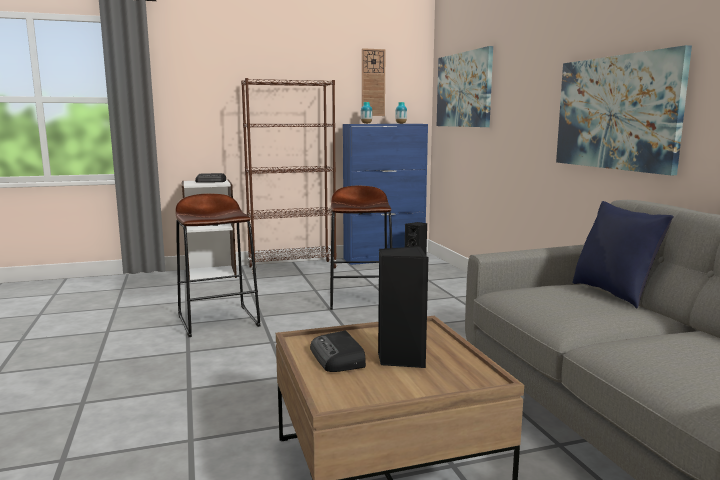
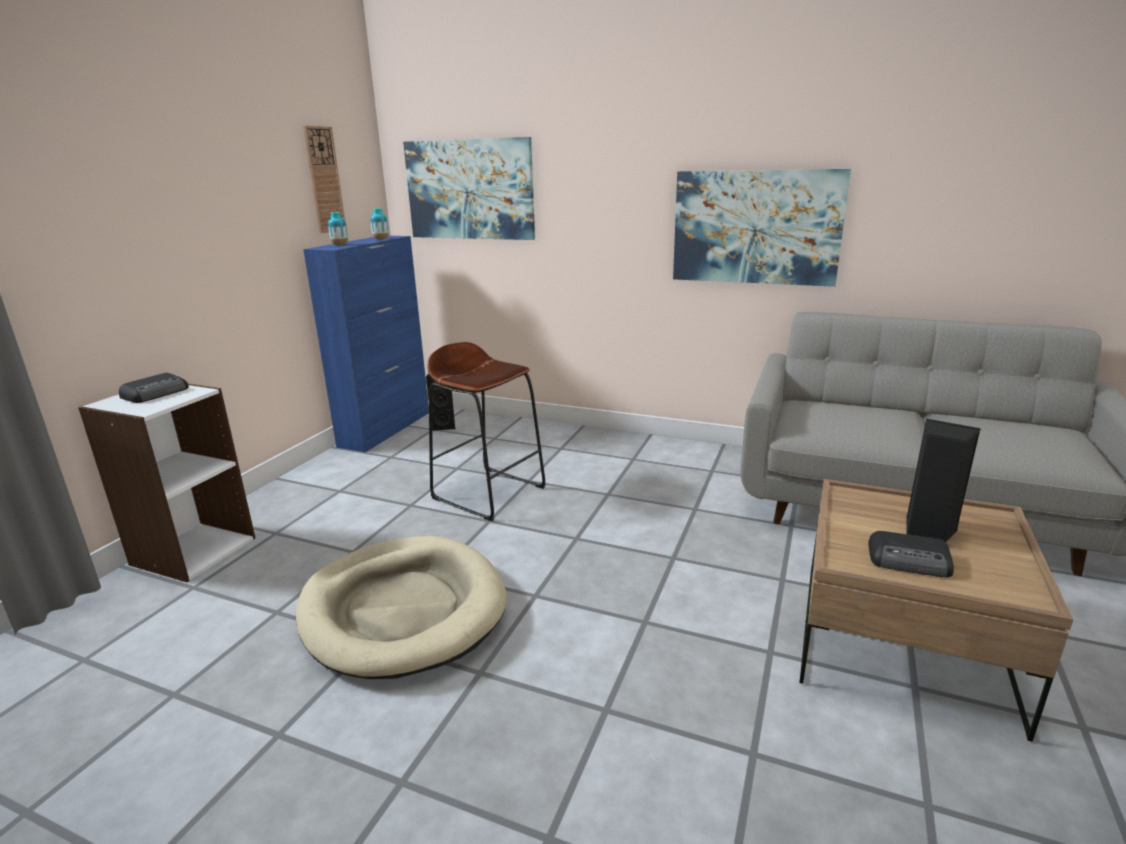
camera: 50 degrees left, 10 degrees up
(218, 320) = (403, 610): brown stool -> beige dog bed
(292, 267) = (300, 487): brown bookcase -> none
(614, 294) = (839, 402): blue pillow -> none

